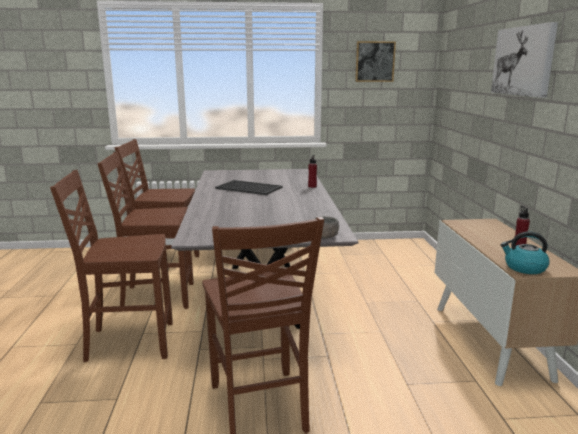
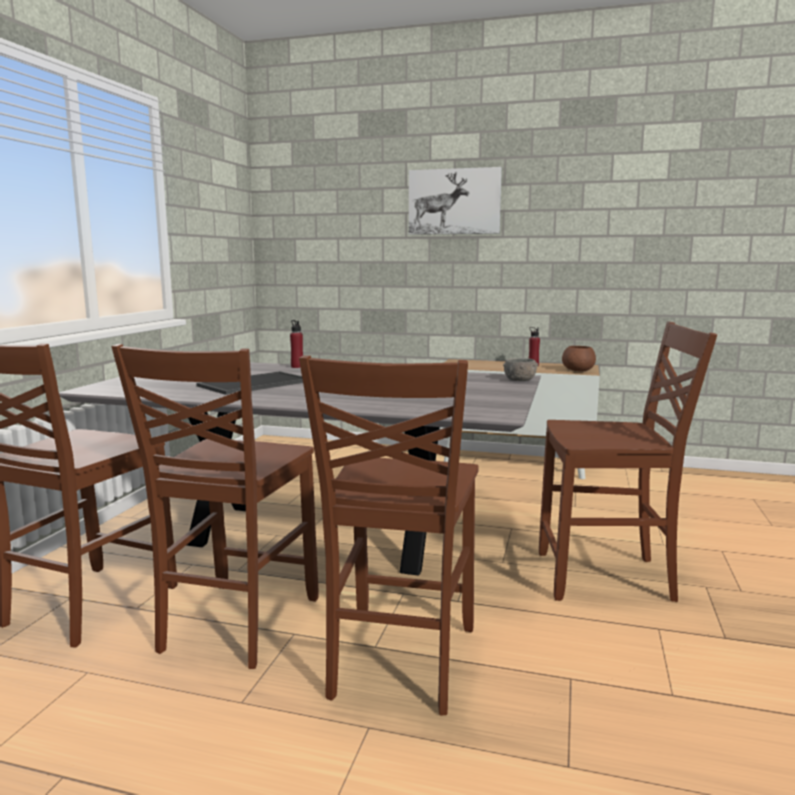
camera: 70 degrees left, 5 degrees down
(375, 61) = (209, 197): picture -> none
(524, 268) = (578, 370): kettle -> brown bowl

